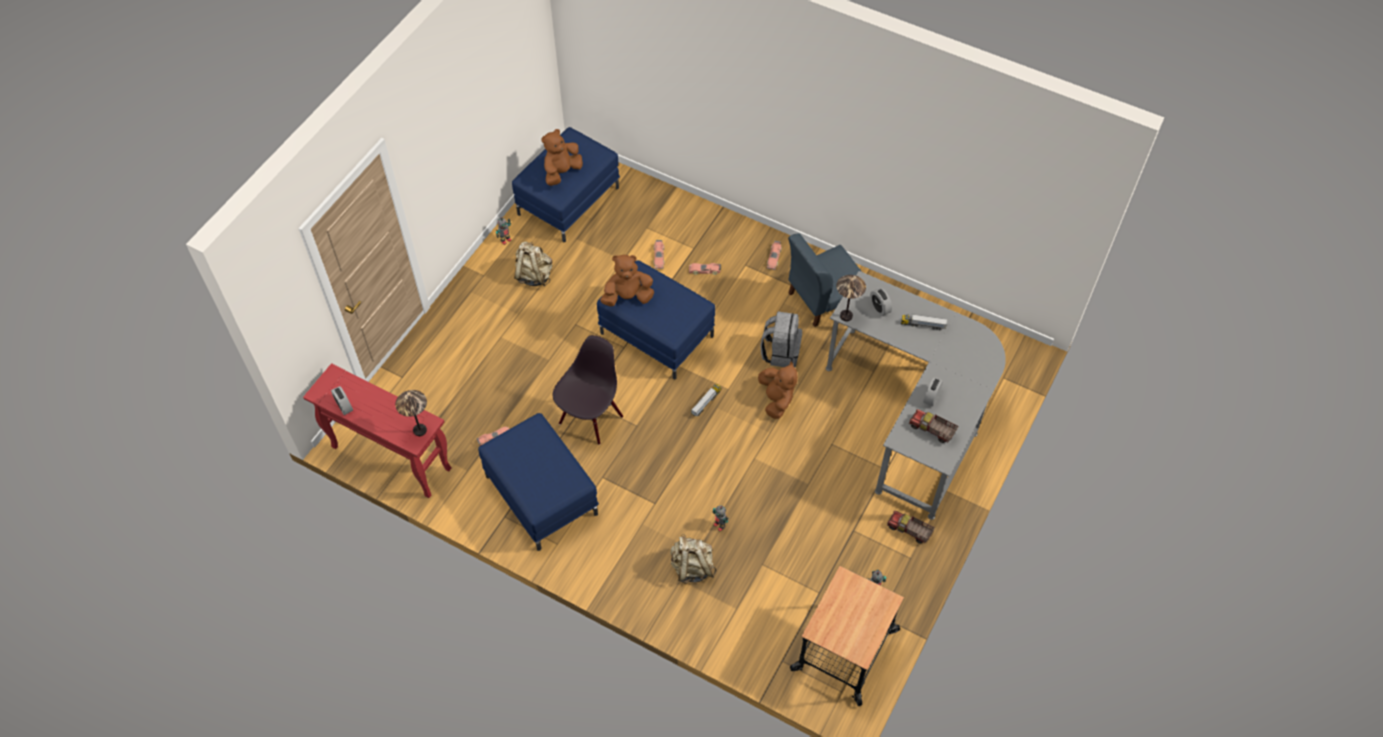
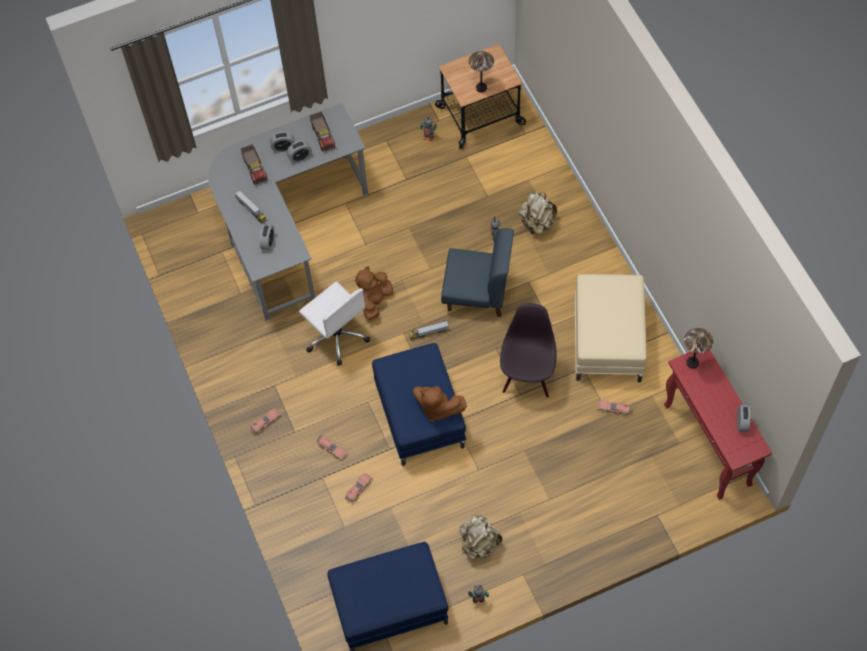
camera: 140 degrees left, 5 degrees up
(541, 495) = (608, 340): blue ottoman -> beige ottoman
(562, 172) = (396, 578): brown plush toy -> none
(590, 418) = (527, 377): black chair -> black chair turned 120 degrees clockwise
(780, 352) = (337, 336): grey backpack -> white office chair
(824, 299) = (262, 358): blue chair -> blue chair (477, 293)
(846, 316) = (298, 251): table lamp -> table lamp (481, 88)
(909, 531) = (370, 156): toy truck -> toy truck (255, 169)
(955, 396) = (283, 147): none -> alarm clock

